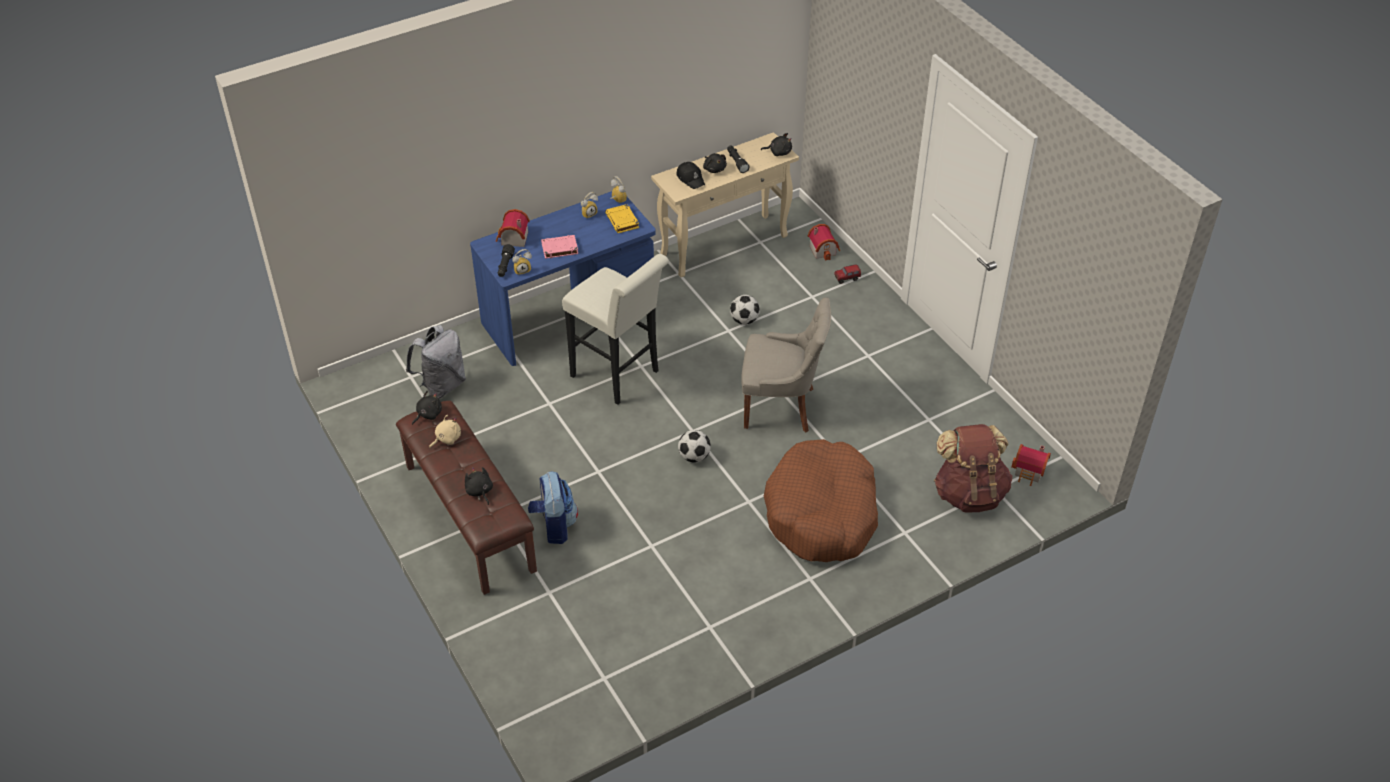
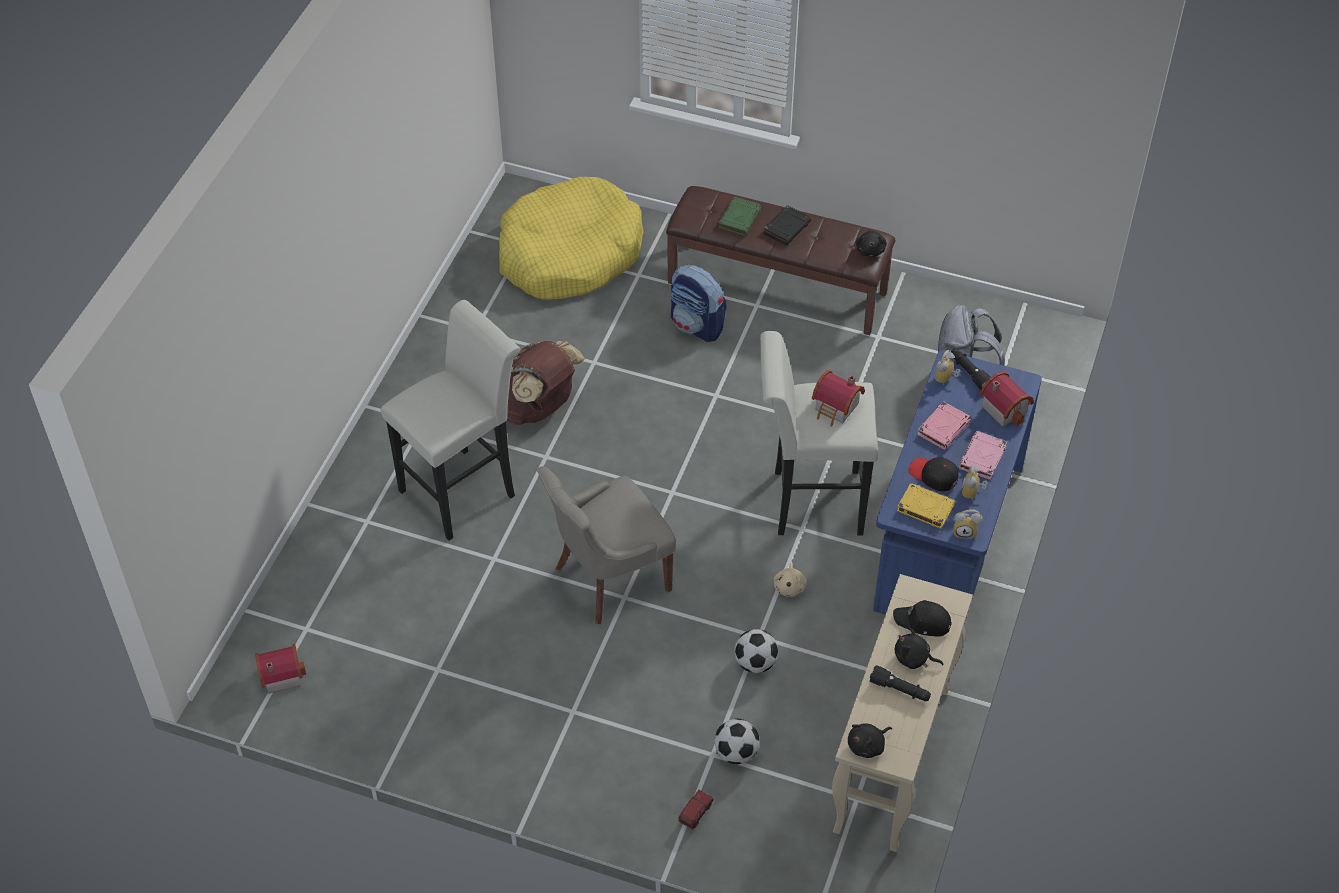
camera: 140 degrees right, 5 degrees up
(447, 438) = (825, 241): beige plush toy -> beige plush toy (789, 586)
(458, 464) = (786, 227): none -> black book
(479, 492) = (739, 218): black plush toy -> green book
(560, 224) = (982, 458): none -> pink book
(579, 645) = (569, 254): none -> yellow dog bed
(597, 231) = (933, 476): none -> black cap
(694, 457) = (642, 466): football -> football (736, 753)
(822, 513) = (464, 489): brown dog bed -> white stool
(824, 249) = (767, 845): toy house -> toy house (836, 409)
(969, 493) = (330, 606): brown backpack -> brown backpack (537, 408)

